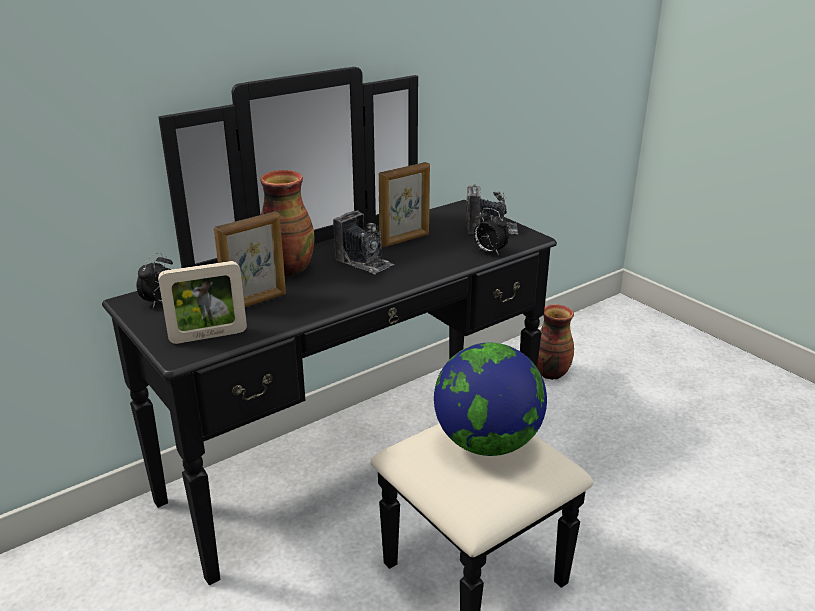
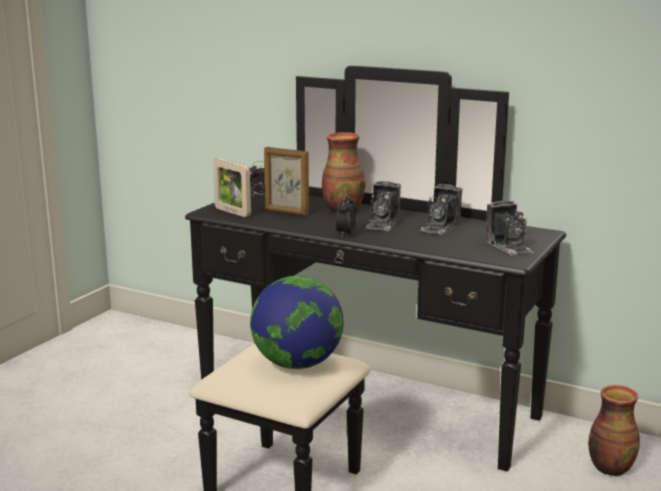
camera: 65 degrees right, 10 degrees down
(405, 240) = (440, 227): picture frame -> camera
(489, 252) = (458, 252): alarm clock -> alarm clock (346, 234)

